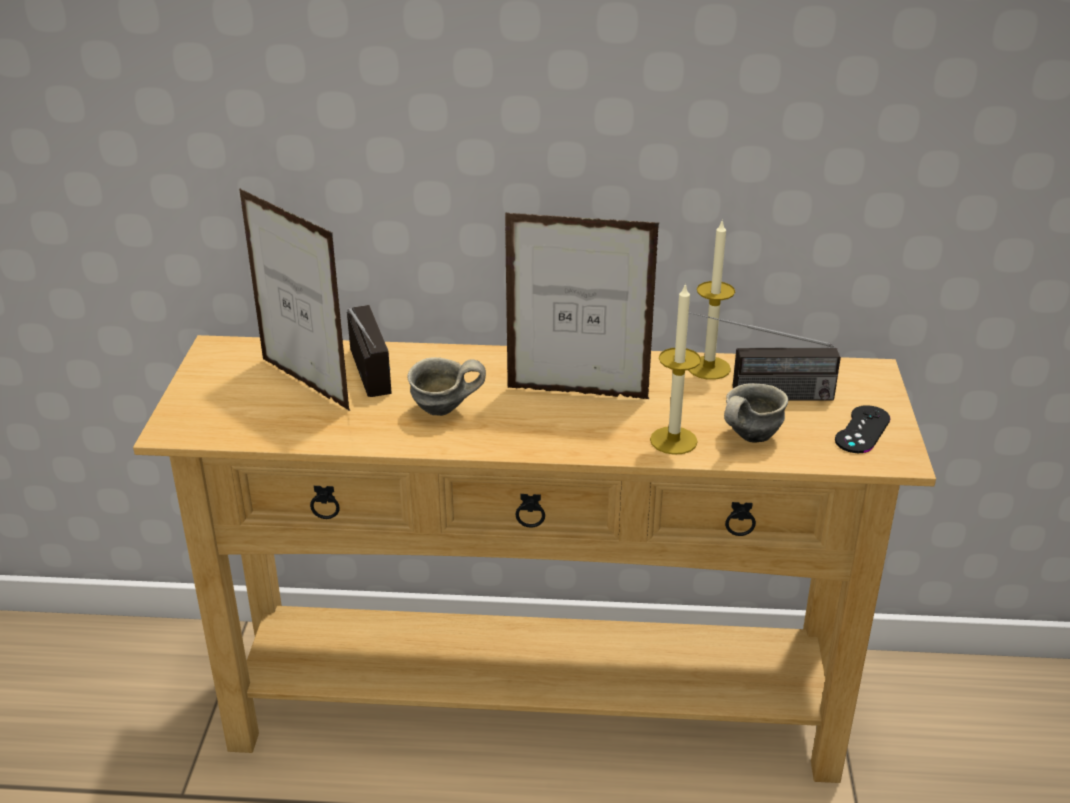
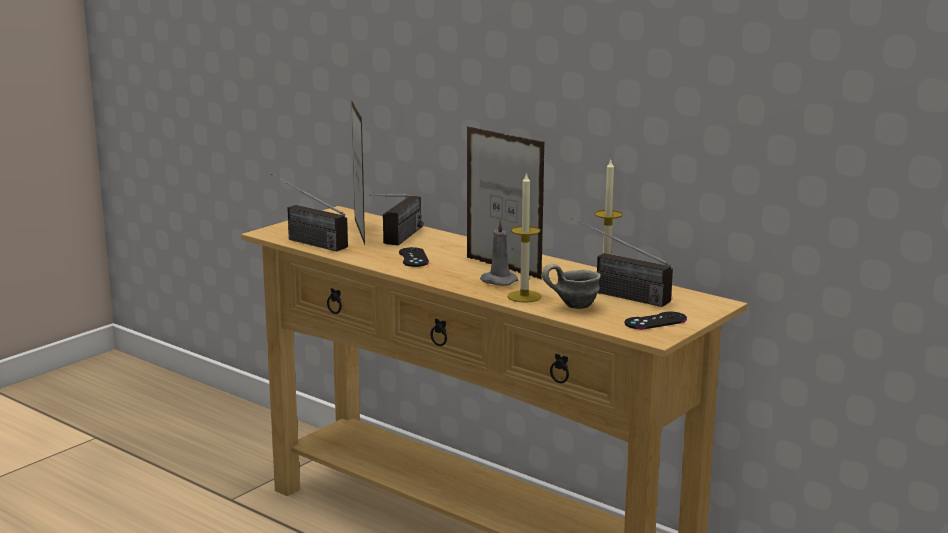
camera: 35 degrees right, 15 degrees down
(249, 430) = (303, 240): none -> radio
(444, 413) = (413, 257): grey mug -> black game controller
(605, 422) = (497, 281): none -> grey candle

